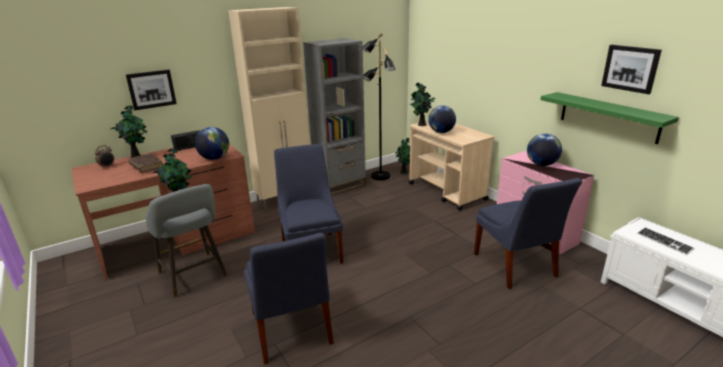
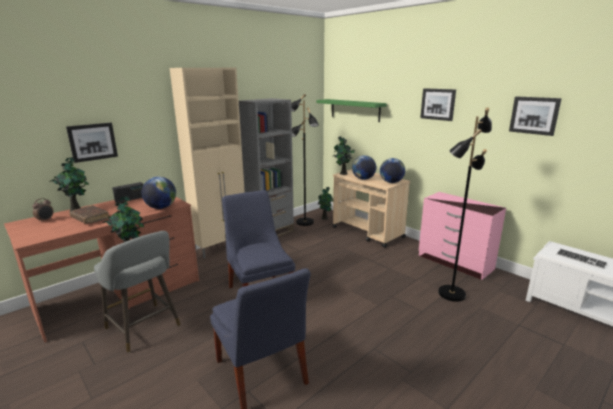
camera: 10 degrees left, 5 degrees down
(515, 267) = (451, 293): blue chair -> black floor lamp
(527, 49) = (438, 104): none -> picture
(541, 164) = (459, 201): globe -> globe (391, 182)
(608, 117) = (516, 157): green shelf -> green shelf (355, 110)

